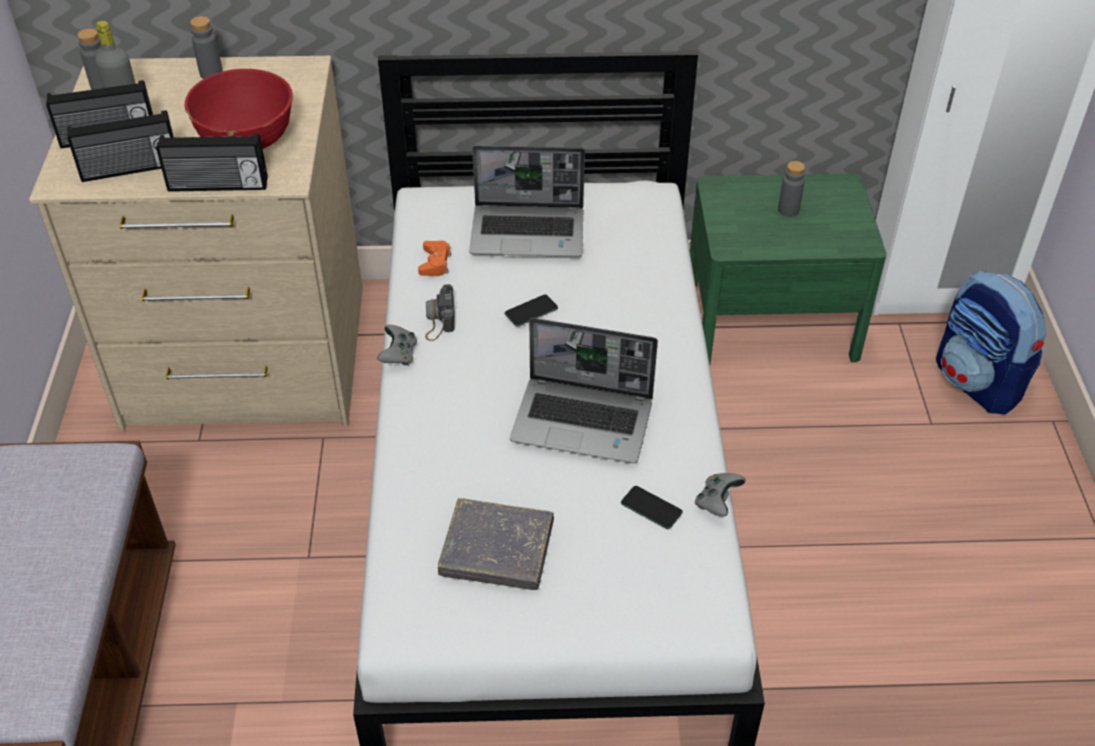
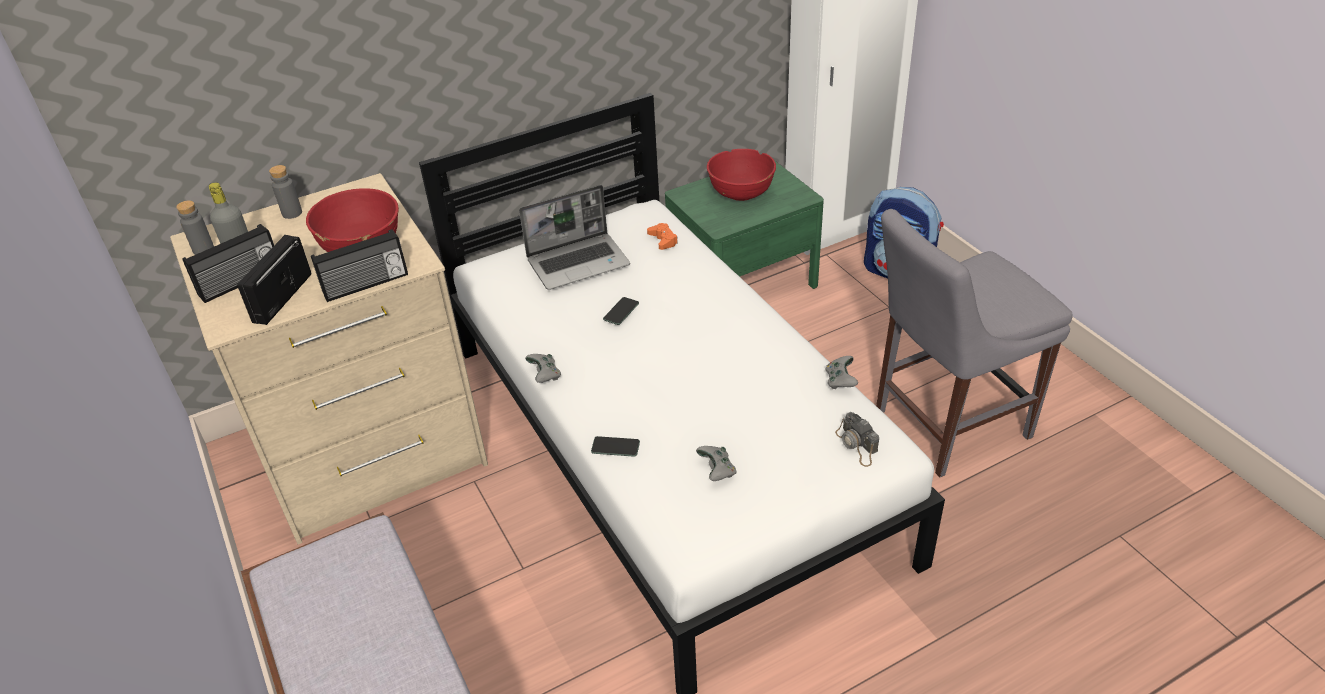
camera: 25 degrees left, 5 degrees down
(130, 169) = (281, 297): radio -> radio turned 150 degrees clockwise
(435, 263) = (524, 306): orange game controller -> orange game controller (663, 240)
(440, 319) = (557, 341): camera -> camera (857, 445)
(496, 549) = (717, 471): grey book -> grey game controller
(584, 421) = (713, 366): laptop -> none
(651, 508) = (801, 402): phone -> phone (615, 447)
(788, 210) = (741, 192): grey bottle -> red bowl
(892, 606) = (945, 425): none -> grey chair

